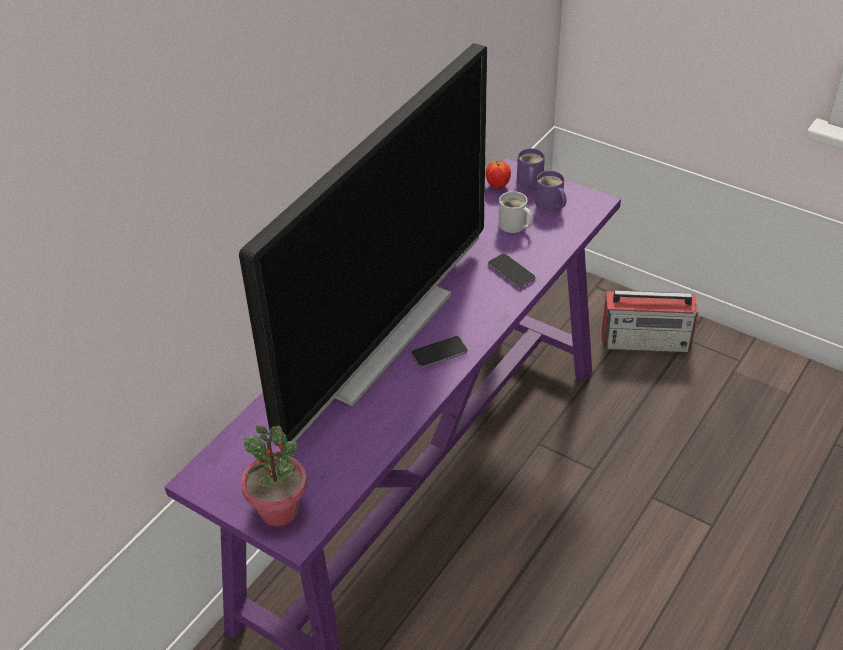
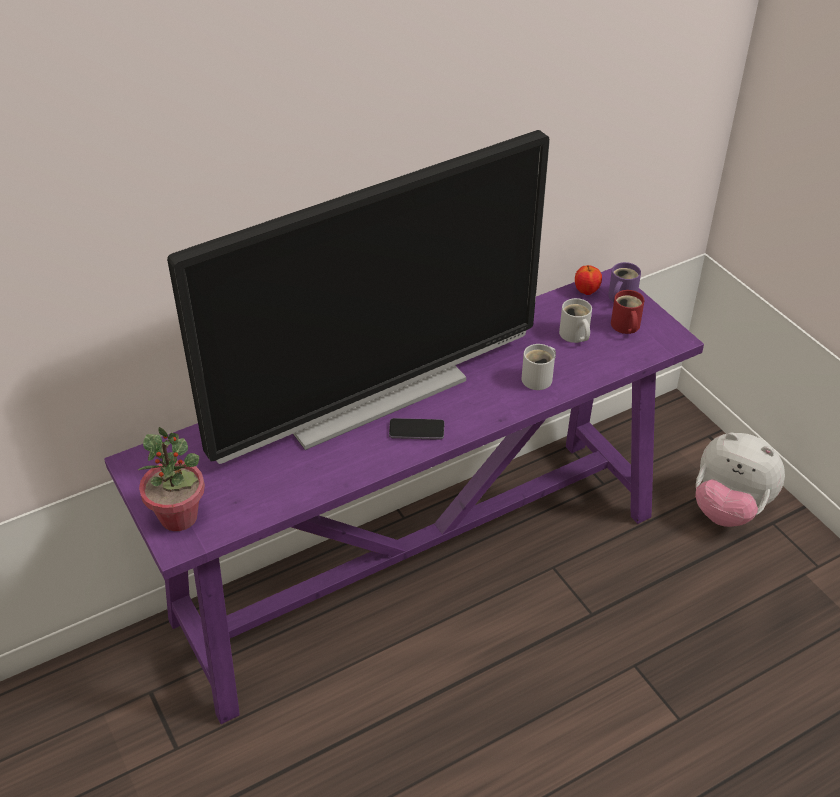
camera: 25 degrees right, 0 degrees up
(511, 272) = (539, 378): phone -> white mug
(549, 205) = (625, 326): purple mug -> red mug
(647, 340) = (729, 508): radio -> plush toy

